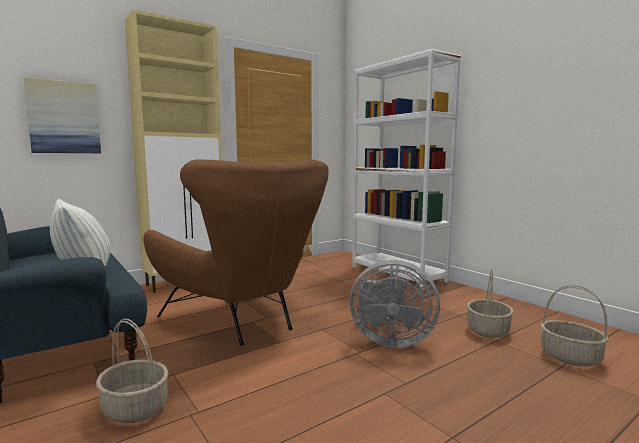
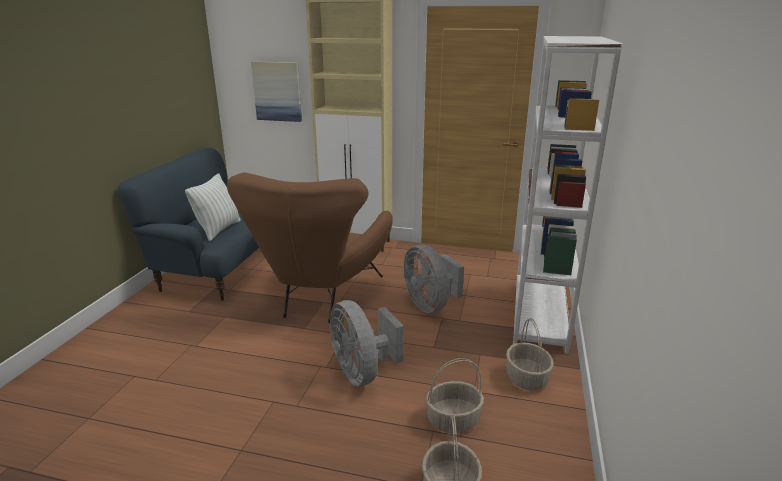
camera: 50 degrees right, 15 degrees up
(136, 408) = (184, 327): basket -> basket (527, 378)
(333, 292) = (430, 305): none -> grey fan

